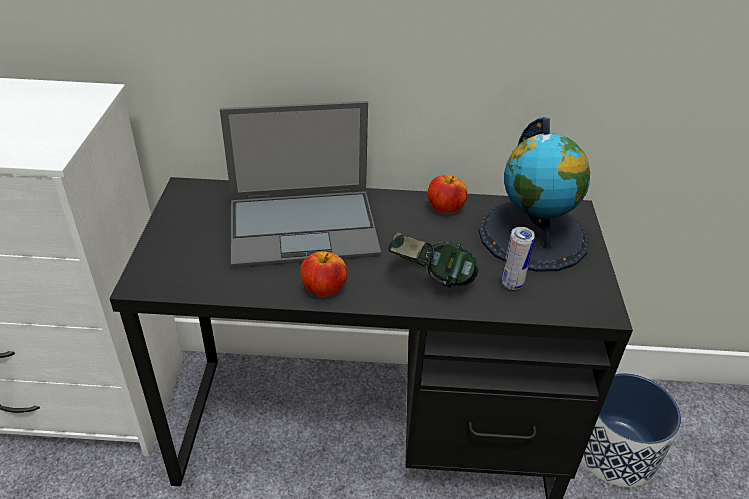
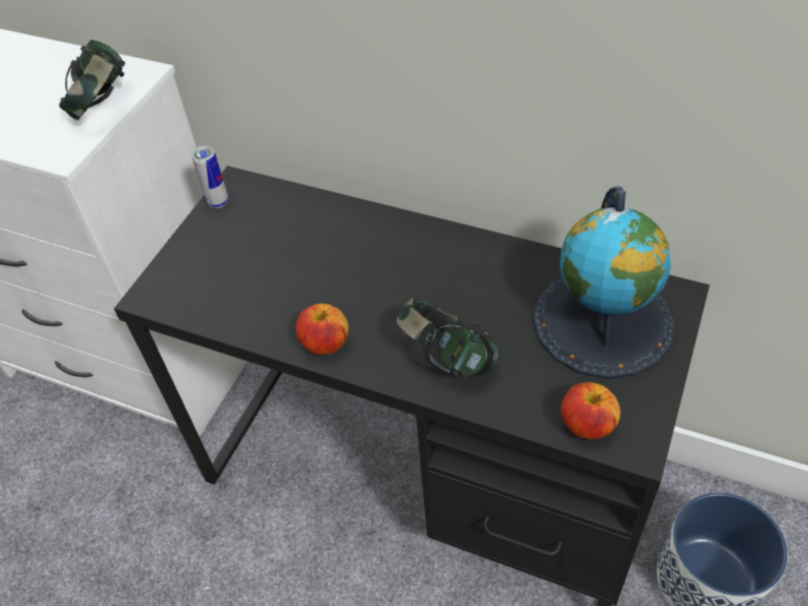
camera: 25 degrees right, 10 degrees up
(71, 118) = (102, 107): none -> headphones
(305, 227) = (340, 258): laptop -> none
(445, 208) = (512, 263): apple -> apple (587, 425)
(512, 284) = (541, 384): can -> can (218, 202)

